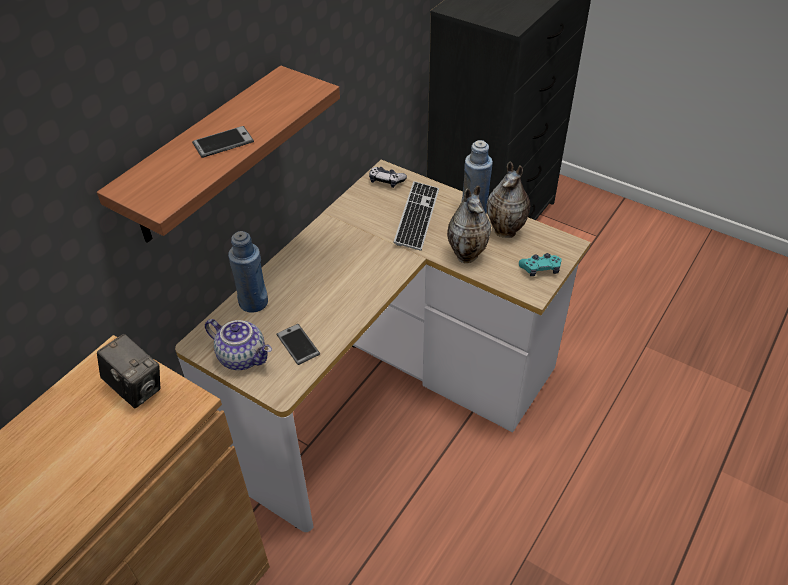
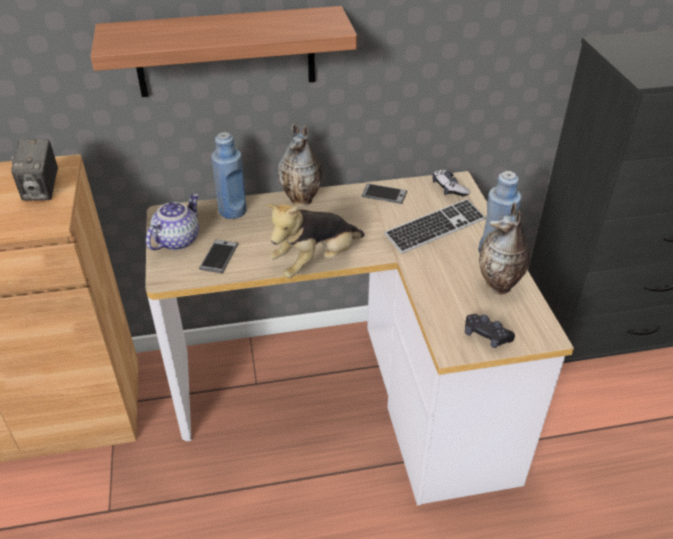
camera: 45 degrees right, 5 degrees down
(223, 143) = (211, 32): phone -> phone (384, 194)
(243, 356) = (176, 240): teapot -> teapot turned 135 degrees counterclockwise
(373, 297) = (316, 262): none -> plush toy
(468, 255) = (436, 282): vase -> vase (302, 200)
(540, 269) = (486, 336): turquoise game controller -> black game controller

